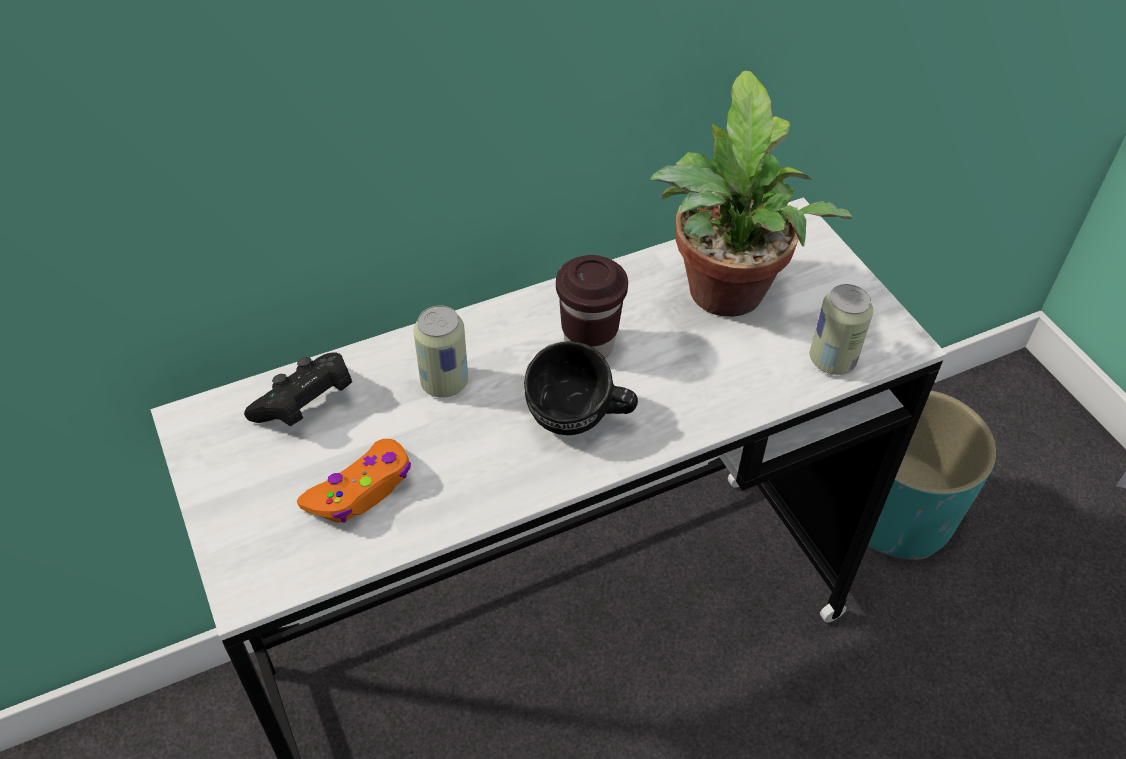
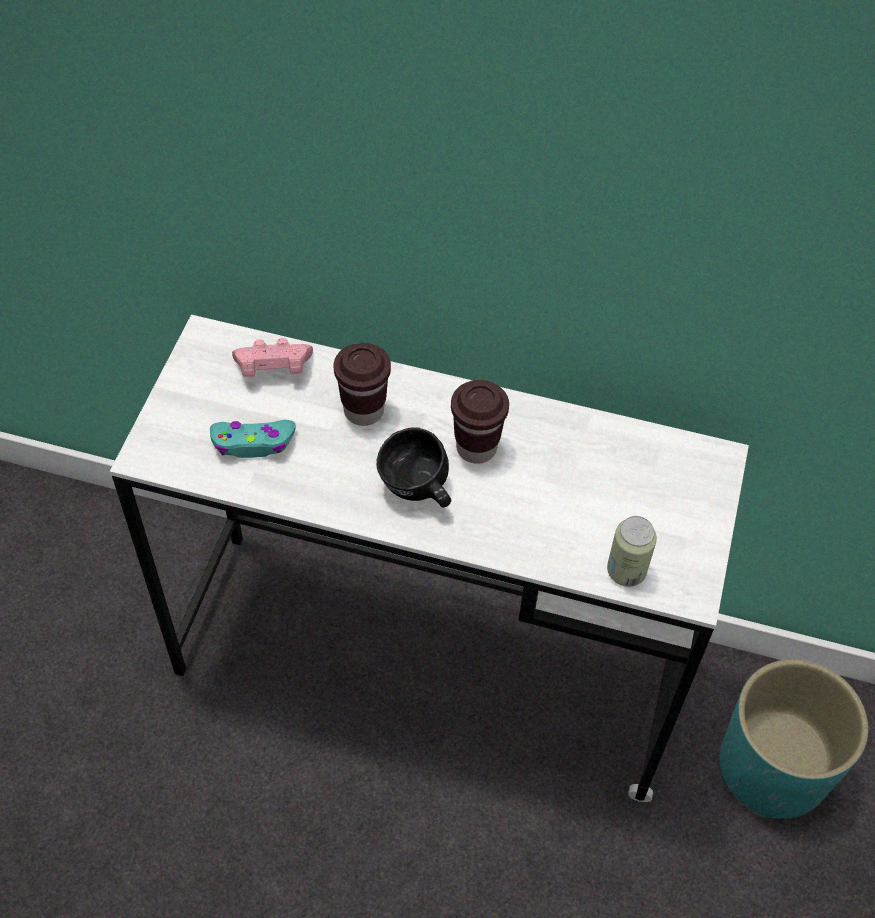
camera: 40 degrees right, 5 degrees up
(305, 405) = (273, 369): black game controller -> pink game controller
(361, 490) = (253, 443): orange game controller -> turquoise game controller
(444, 382) = (363, 411): can -> brown cup
(725, 299) = (602, 479): potted plant -> none

